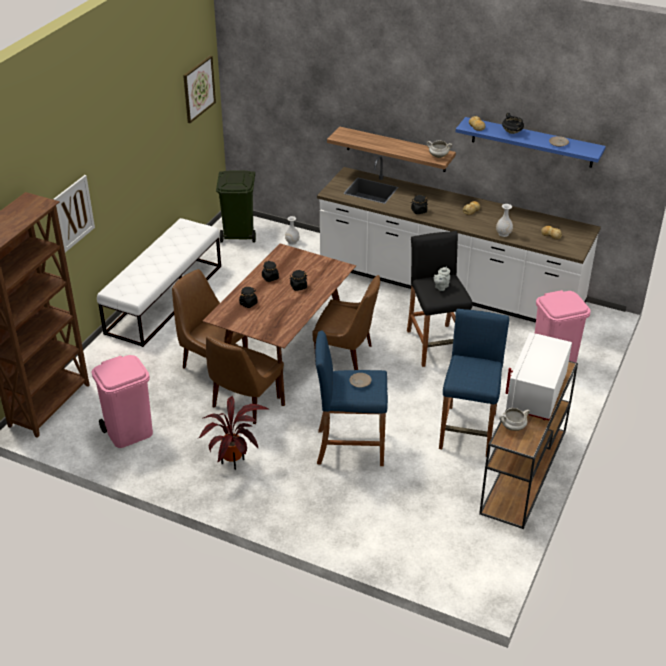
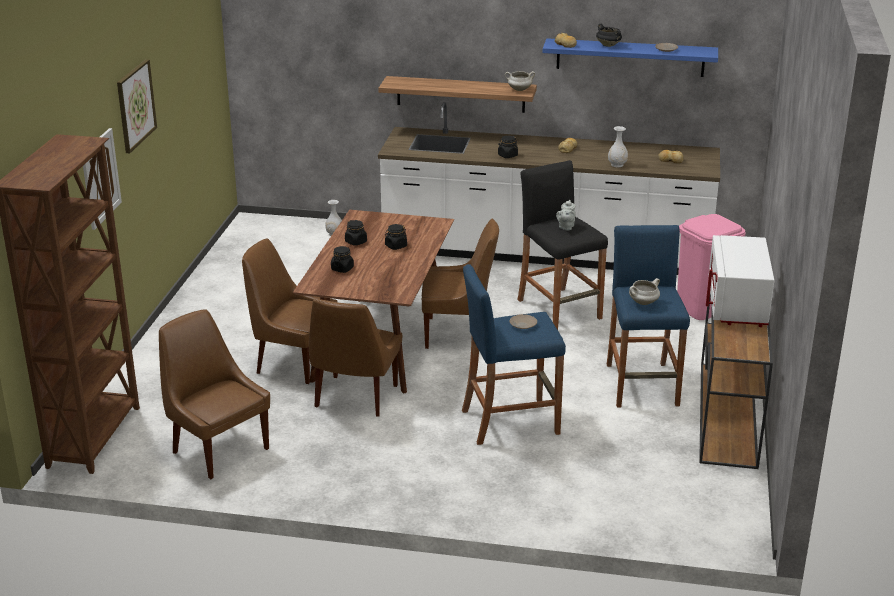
camera: 15 degrees left, 10 degrees down
(130, 432) = (218, 449): pink trash can -> brown chair
(165, 298) = (199, 307): white bench -> none
(198, 89) = (207, 45): picture -> picture (135, 105)
(234, 463) = (372, 460): potted plant -> none
(239, 234) = (264, 234): green trash can -> none
(512, 427) = (730, 338): white cooking pot -> white cooking pot (643, 303)

